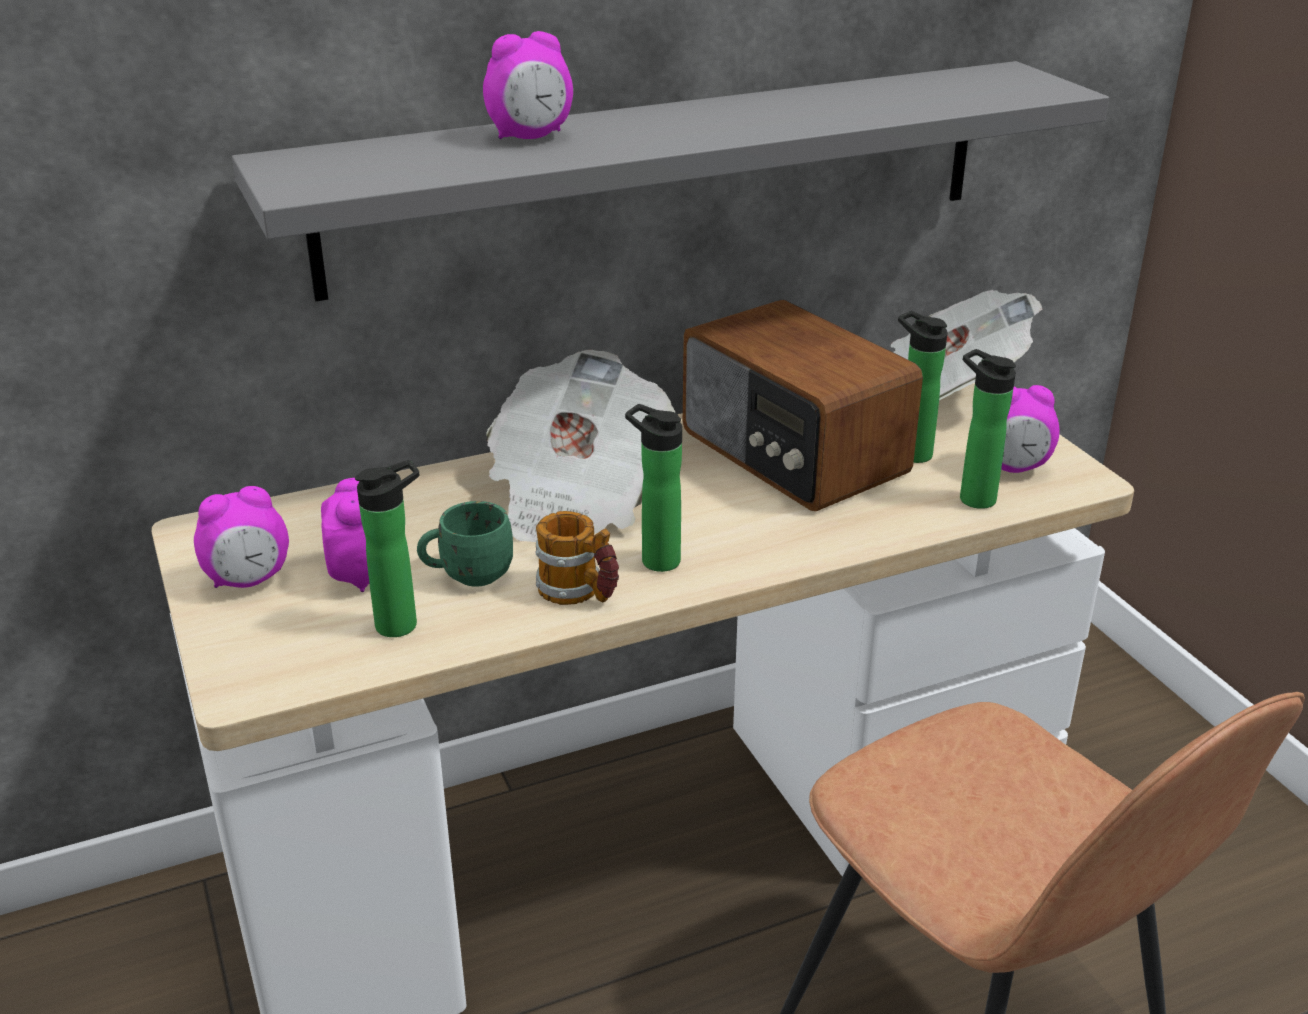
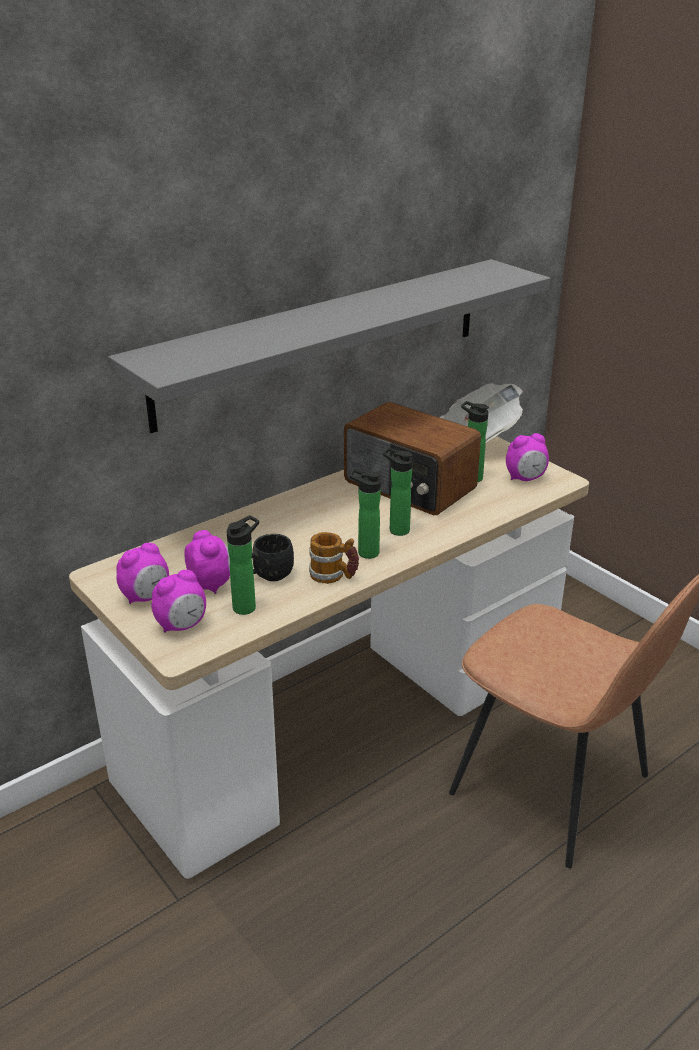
camera: 15 degrees left, 0 degrees up
(467, 575) = (268, 576): green mug -> black mug
(530, 137) = (268, 329): alarm clock -> alarm clock (182, 626)
(576, 494) = (304, 524): newspaper -> none
(972, 497) = (512, 497): bottle -> bottle (396, 529)

